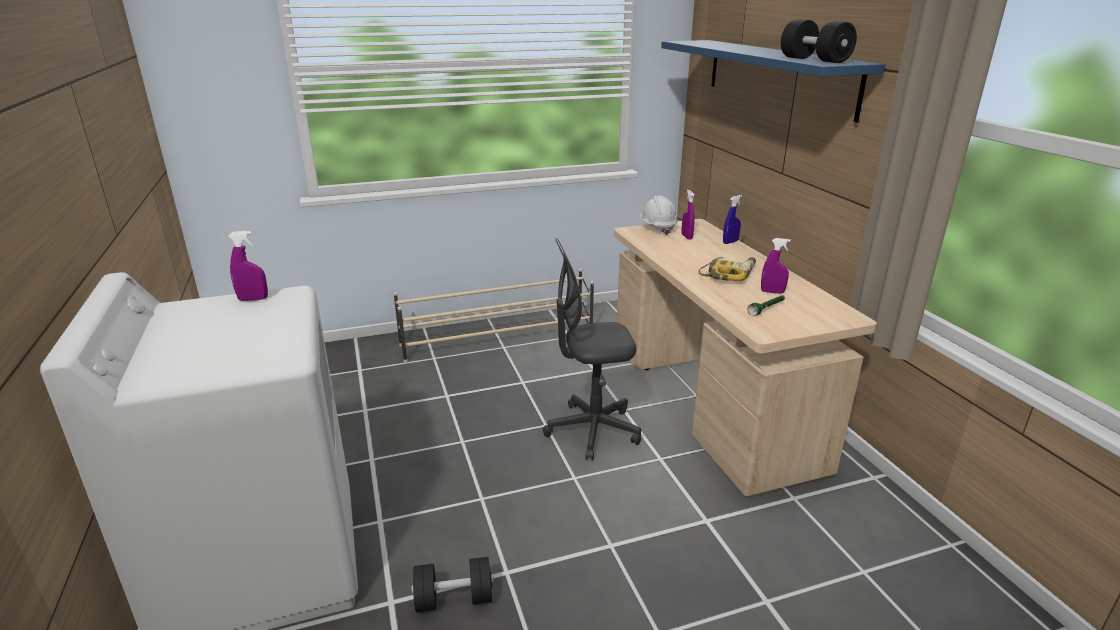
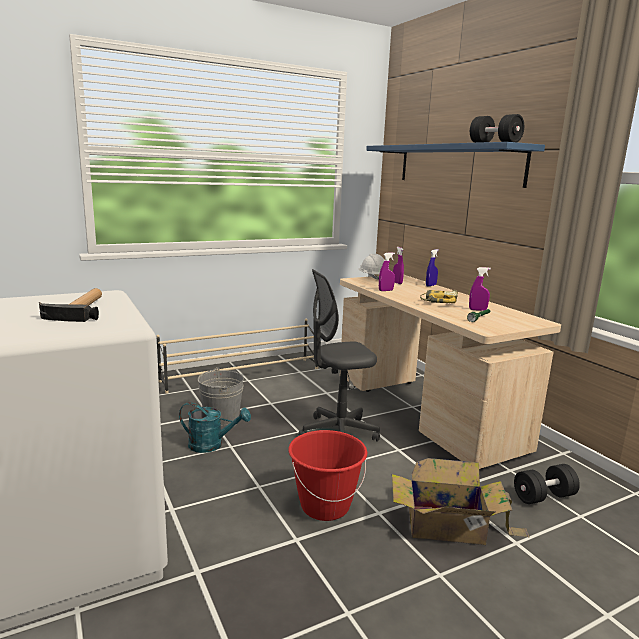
camera: 10 degrees left, 10 degrees down
(248, 325) = (81, 309): none -> hammer
(253, 299) = (76, 296): purple spray bottle -> purple spray bottle (386, 290)
(441, 438) = (212, 445): none -> turquoise watering can
(454, 599) = (255, 564): black dumbbell -> black dumbbell (544, 496)
(459, 405) = (221, 421): none -> grey bucket
(550, 531) = (325, 506): none -> red bucket
(690, 571) = (449, 526): none -> cardboard box

